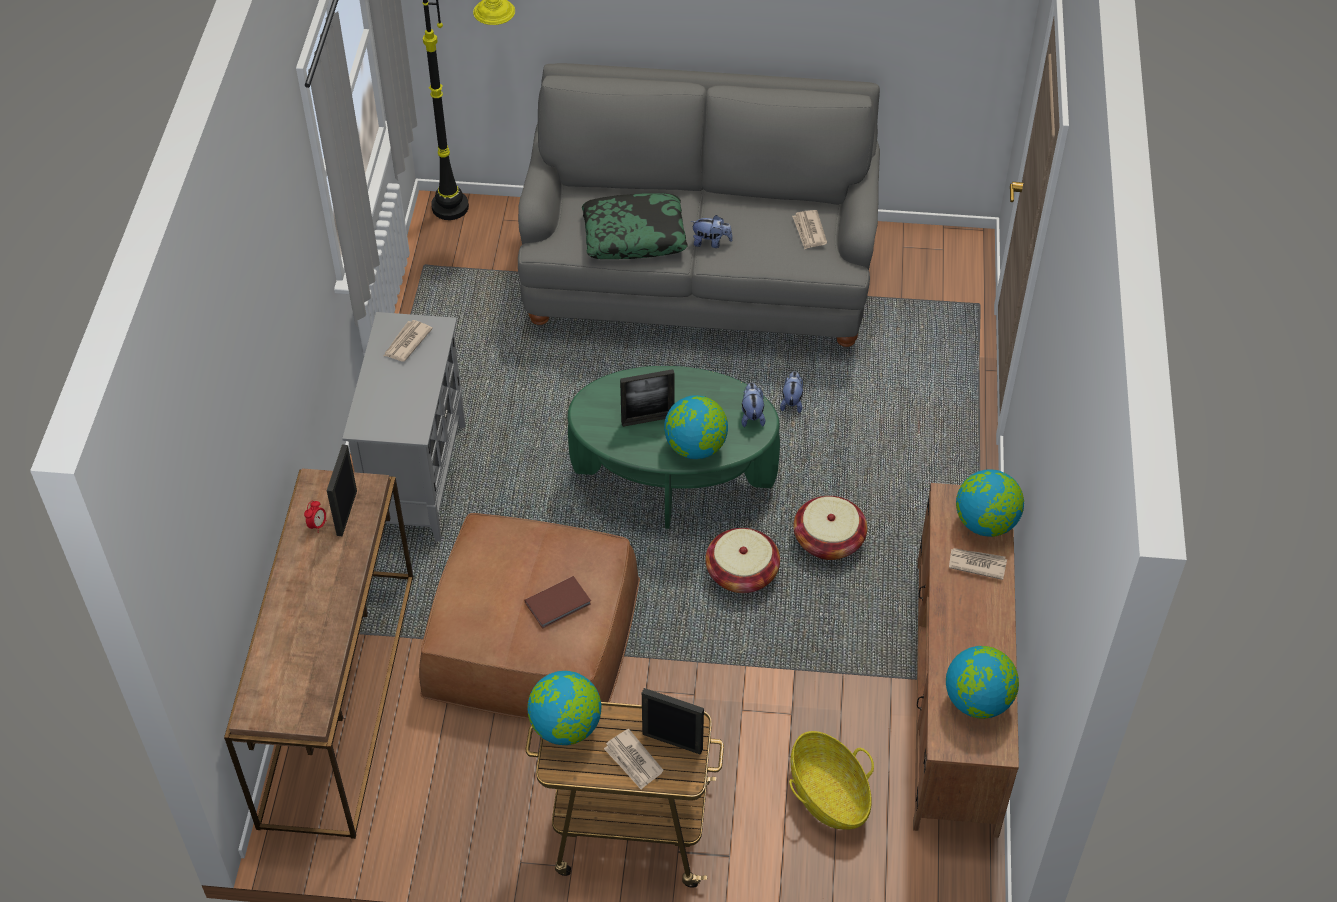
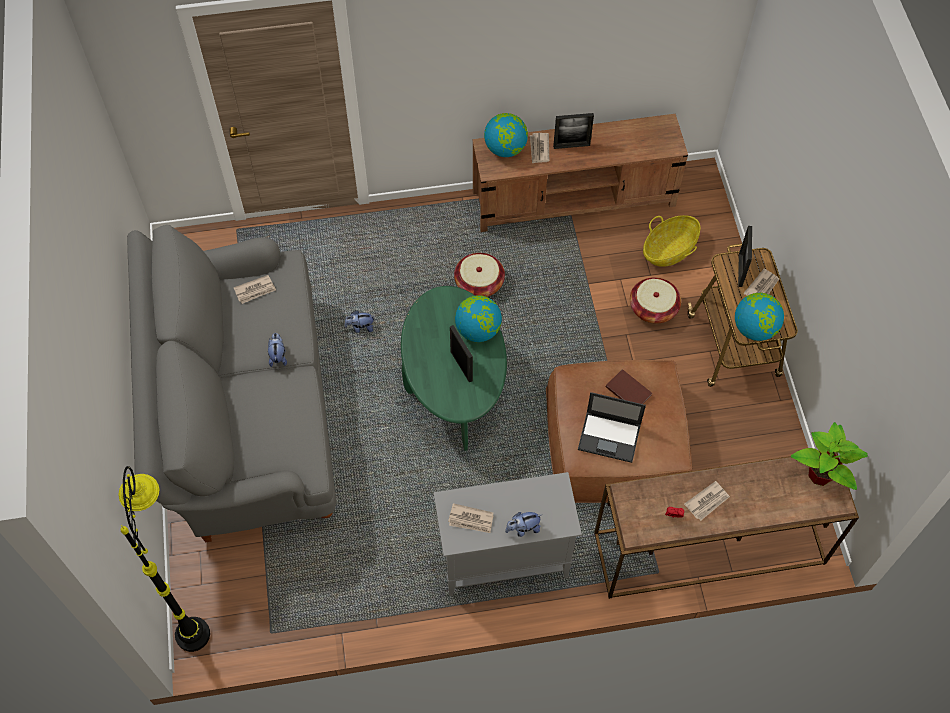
camera: 105 degrees left, 10 degrees up
(298, 705) = (820, 474): none -> potted plant
(320, 566) = (707, 501): none -> newspaper
(346, 513) = (655, 500): picture frame -> picture frame (571, 146)
(498, 565) = (610, 437): none -> laptop
(634, 235) = (284, 409): pillow -> none
(741, 573) = (522, 327): basket -> basket (653, 308)
(752, 415) = (438, 302): plush toy -> plush toy (523, 528)
(978, 701) = (639, 136): globe -> none

